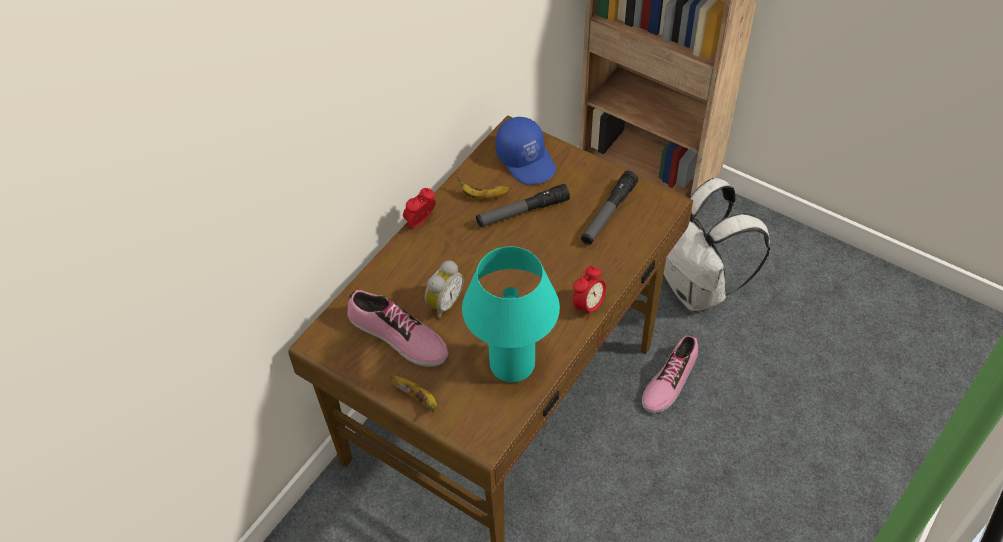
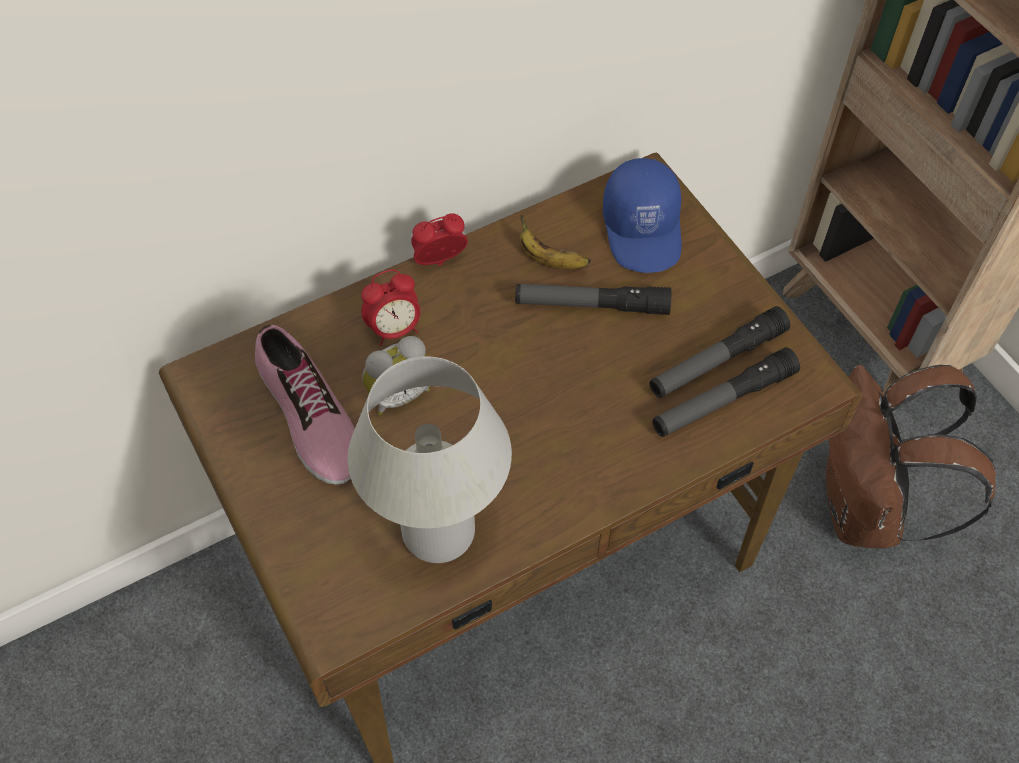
camera: 25 degrees right, 5 degrees up
(417, 398) = (279, 520): banana -> none
(512, 364) = (438, 532): turquoise table lamp -> white table lamp
(588, 305) = (603, 491): alarm clock -> alarm clock (394, 329)
(624, 232) = (723, 400): none -> flashlight
(669, 379) = (754, 625): shoe -> none
(697, 288) = (866, 509): white backpack -> brown backpack

